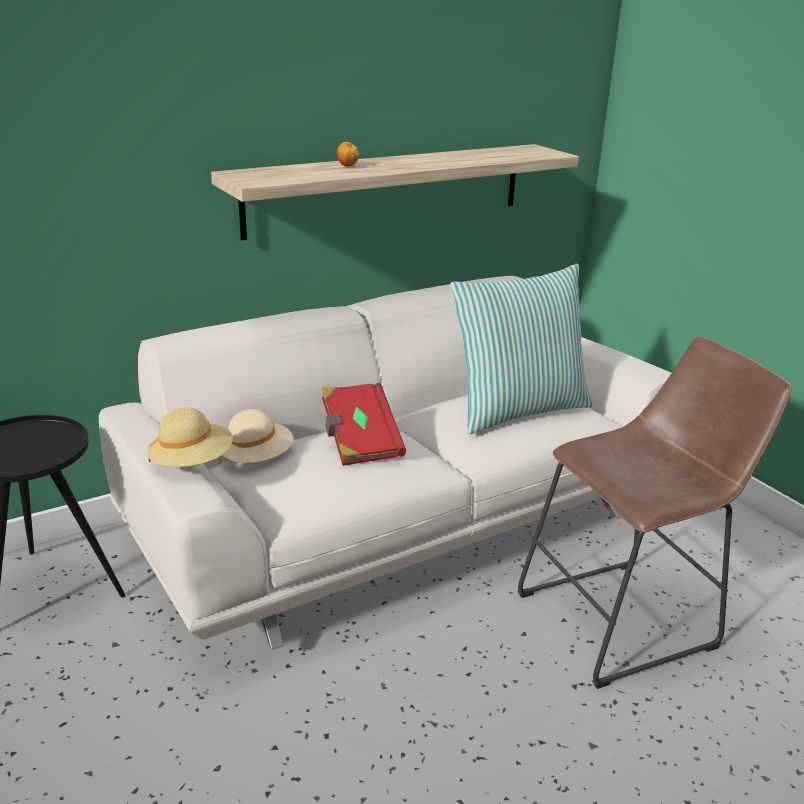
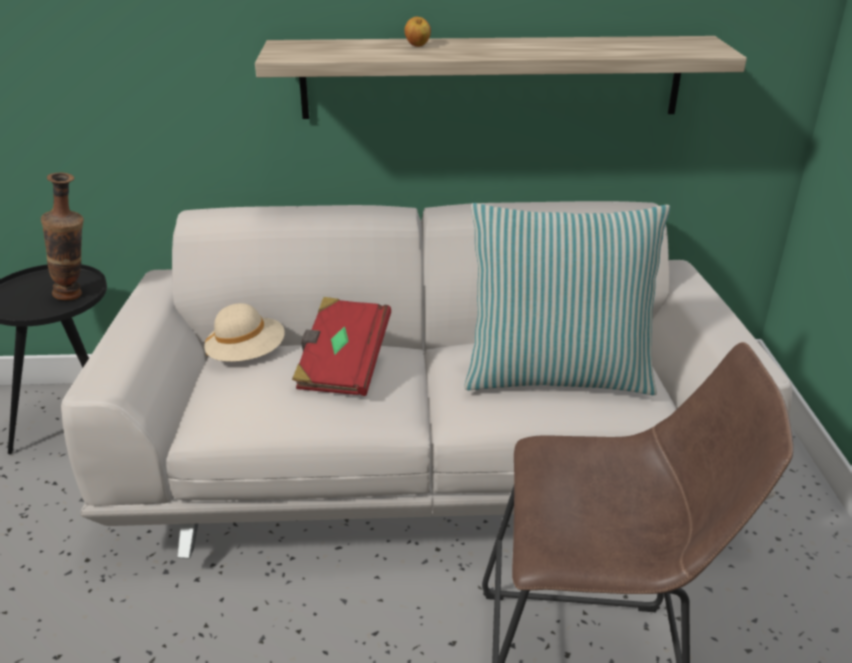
camera: 30 degrees right, 5 degrees up
(60, 442) = (77, 295): none -> vase
(192, 463) = (141, 347): beige hat -> none

